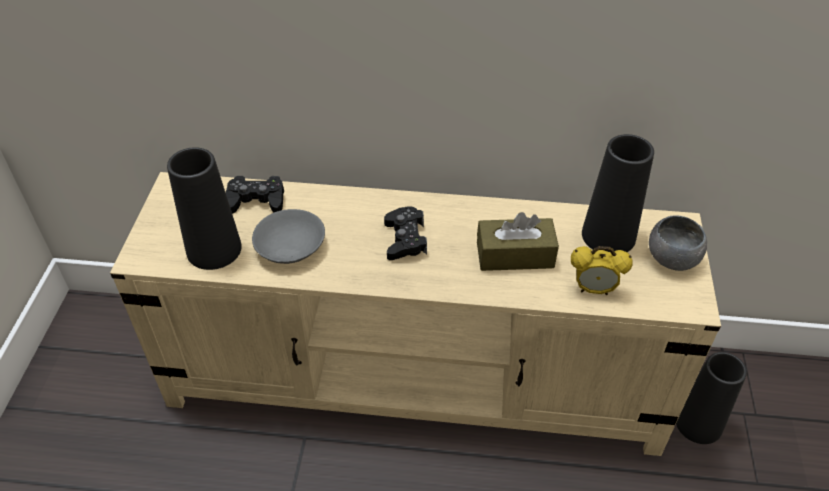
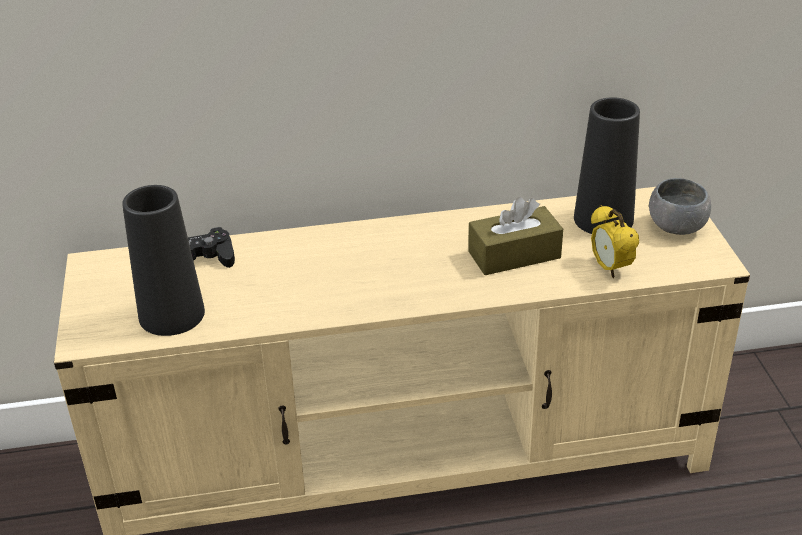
camera: 15 degrees left, 10 degrees down
(289, 247) = (260, 296): grey bowl -> none
(405, 239) = (388, 263): black game controller -> none
(594, 289) = (610, 269): alarm clock -> alarm clock turned 75 degrees clockwise
(698, 423) = (735, 430): black vase -> none

